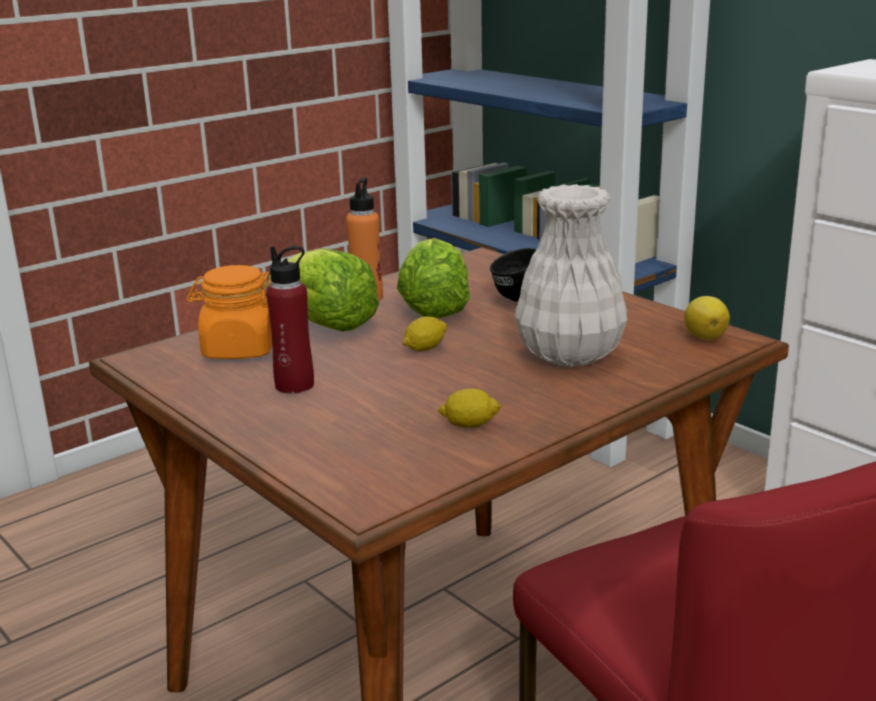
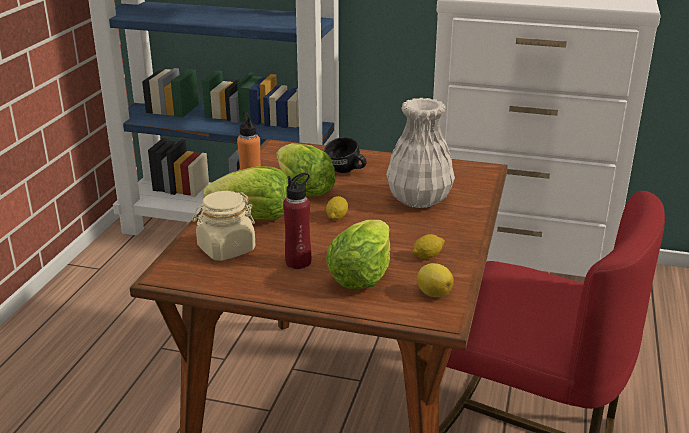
camera: 35 degrees left, 5 degrees up
(239, 349) = (226, 249): orange jar -> beige jar
(343, 422) = (361, 276): none -> lettuce
(705, 337) = (468, 171): lemon -> lemon (433, 293)

